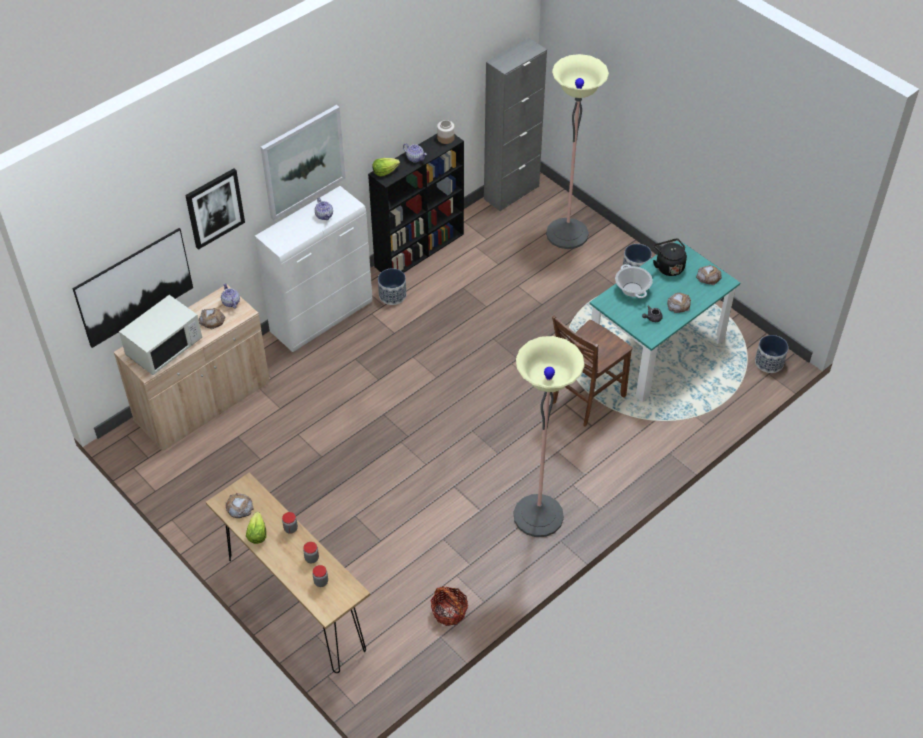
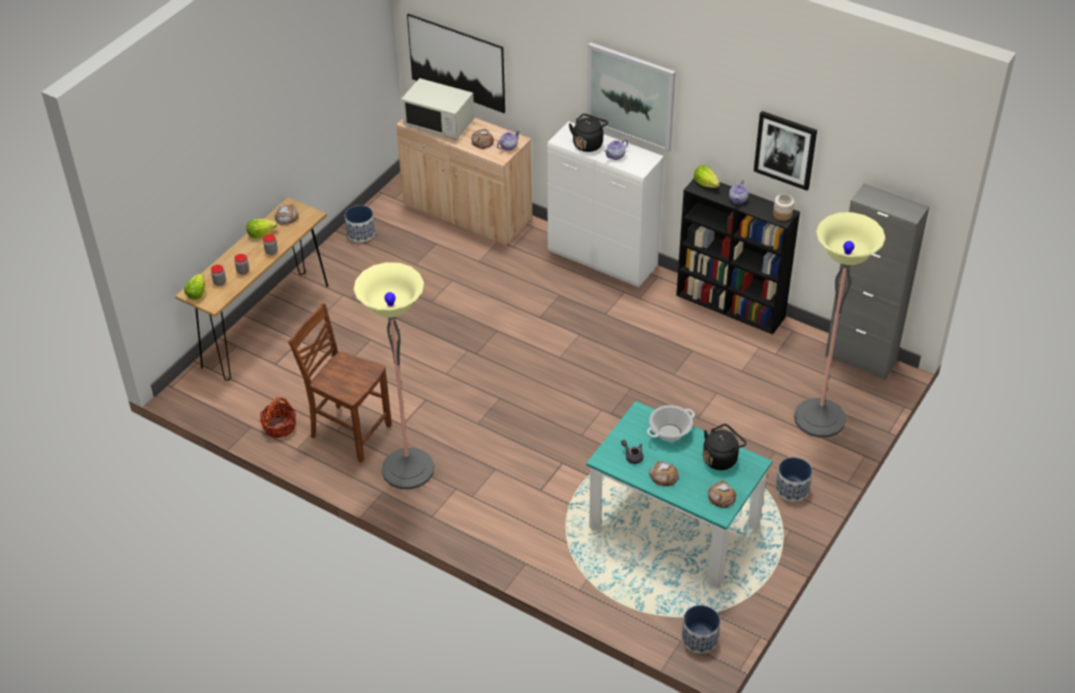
camera: 75 degrees right, 5 degrees down
(214, 208) = (537, 59): picture -> picture (785, 150)
(297, 229) = (588, 143): none -> black kettle
(330, 605) = (196, 293): none -> lettuce
(392, 295) = (656, 301): planter -> planter (361, 233)
(586, 399) = (575, 479): brown chair -> brown chair (349, 431)

